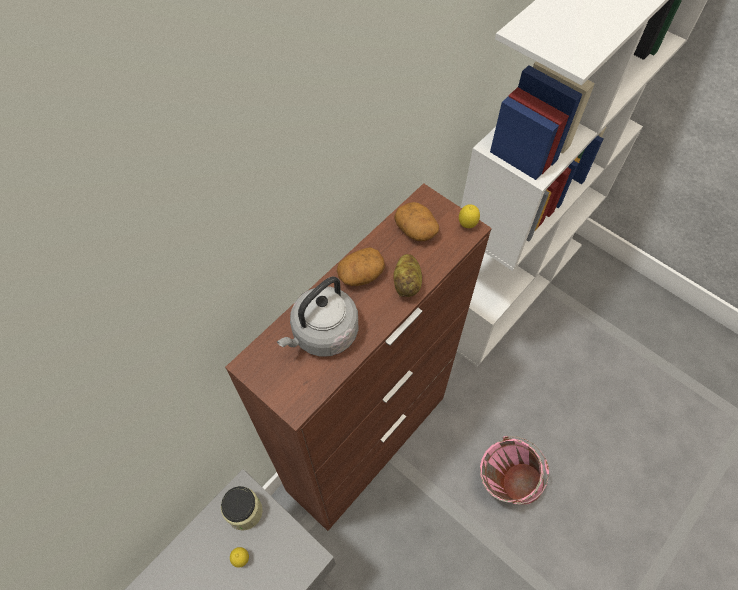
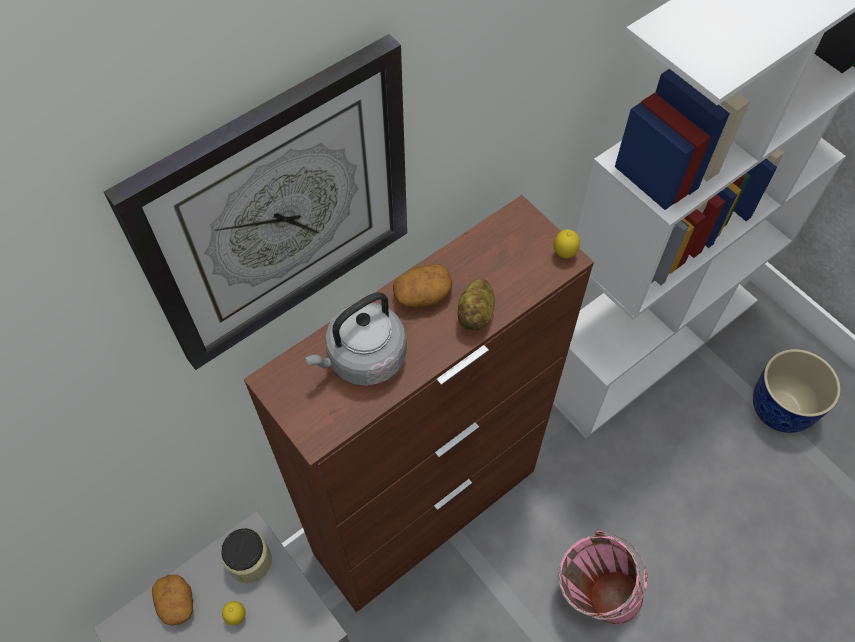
camera: 10 degrees right, 0 degrees up
(241, 218) = (278, 210): none -> wall clock
(416, 229) = (500, 251): potato -> potato (177, 603)
(613, 322) = (780, 410): none -> planter

